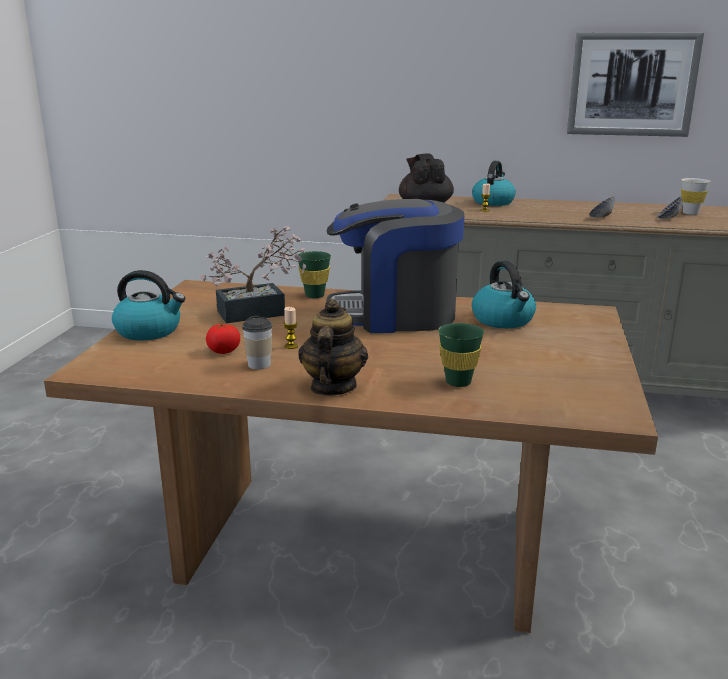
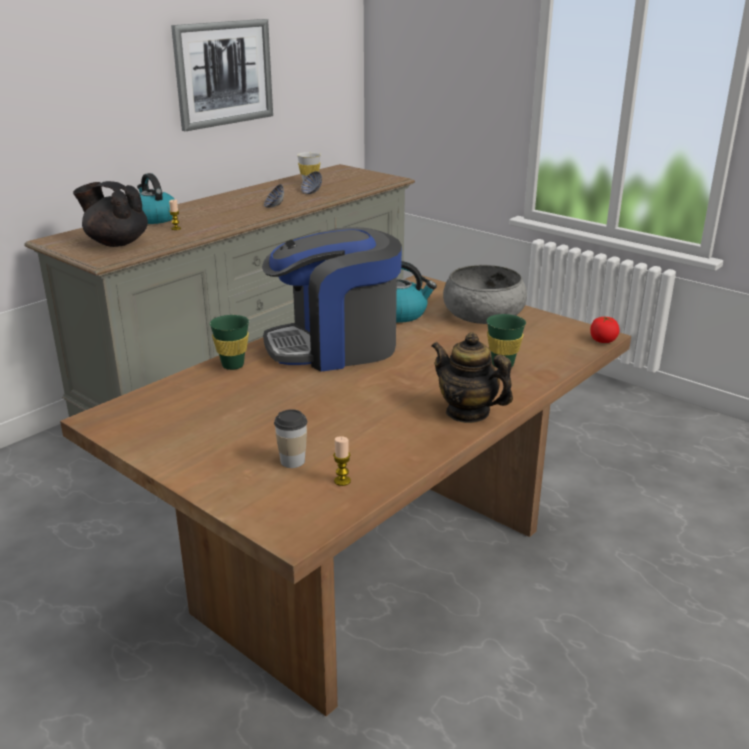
camera: 60 degrees left, 5 degrees up
(149, 331) = (218, 473): kettle -> none
(224, 351) = (331, 442): tomato -> tomato (602, 340)
(259, 312) = (242, 402): potted plant -> none
(259, 365) = (385, 433): cup -> cup (292, 461)
(291, 346) = (356, 408): candle -> candle (342, 481)
(394, 315) = (335, 347): coffee machine -> coffee machine turned 45 degrees clockwise
(568, 351) = (483, 314): none -> grey bowl

